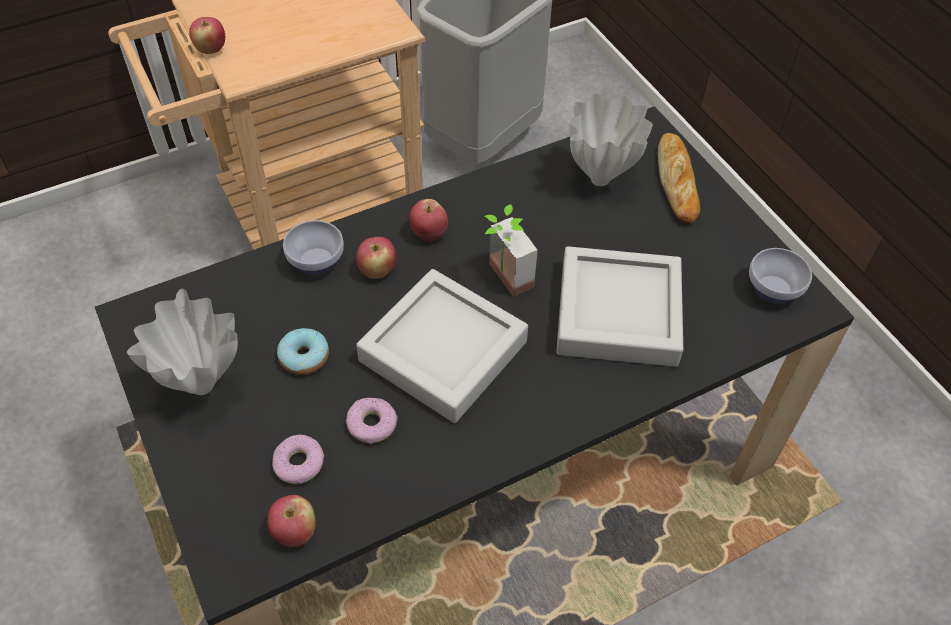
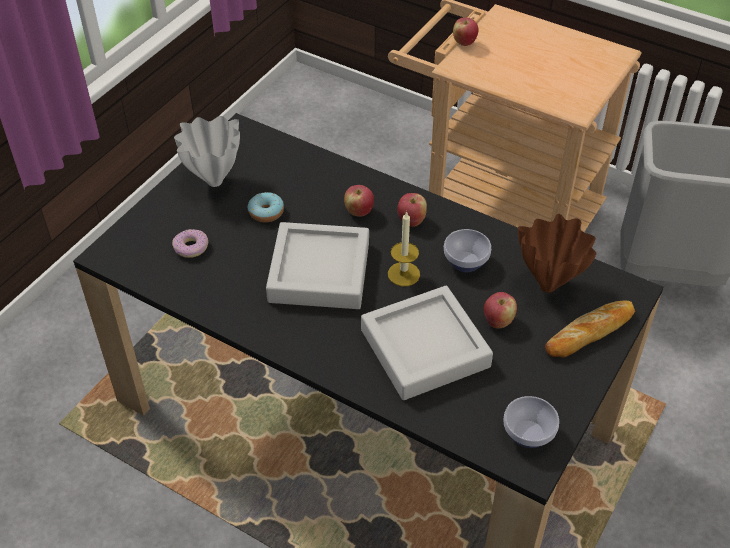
camera: 60 degrees right, 5 degrees down
(295, 532) = (146, 268): apple -> apple (498, 321)
(315, 261) = (342, 180): bowl -> bowl (465, 261)
(372, 425) = (239, 265): donut -> none
(502, 279) = (403, 274): potted plant -> candle
(601, 179) = (549, 287): white vase -> brown vase

